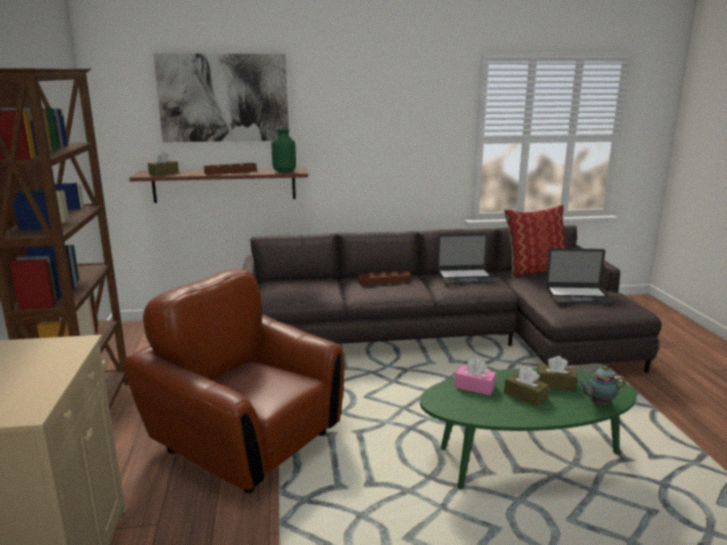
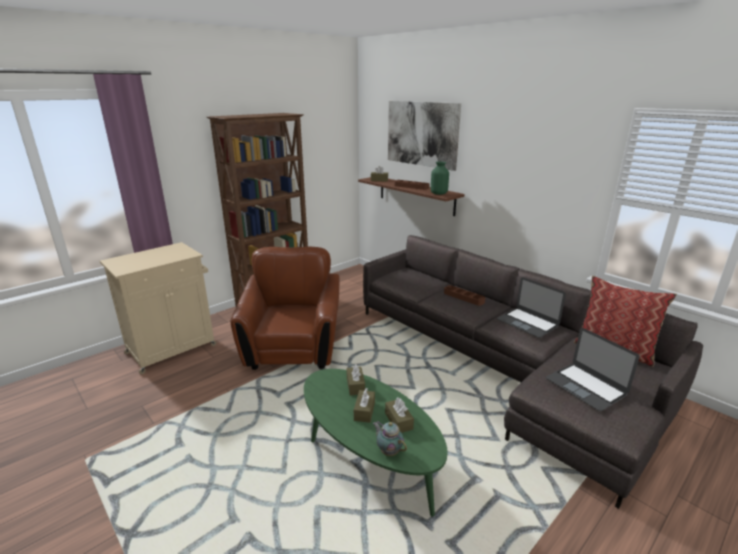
camera: 55 degrees right, 5 degrees up
(474, 387) = (355, 385): pink tissue box -> brown tissue box

